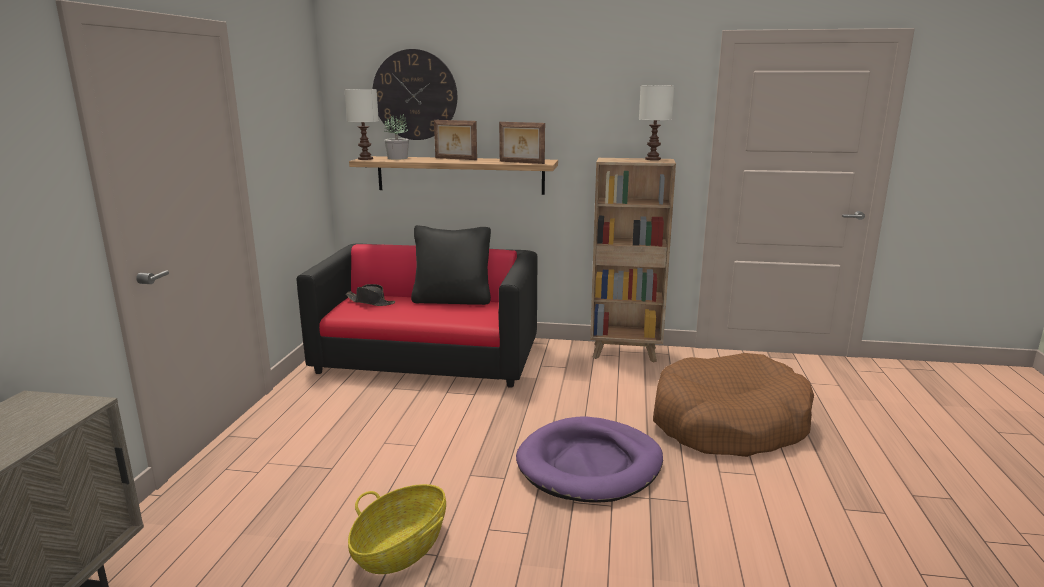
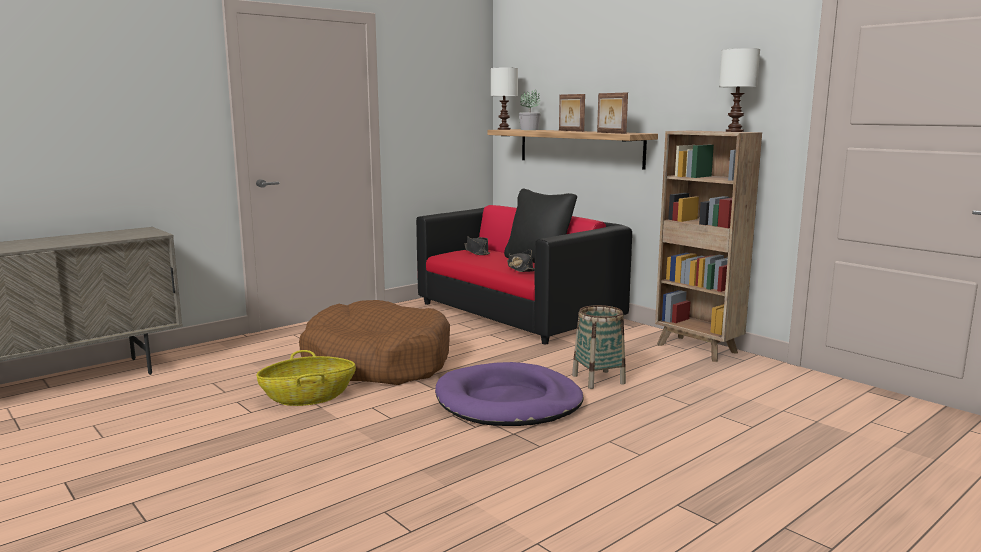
camera: 40 degrees right, 5 degrees down
(415, 95) = (551, 73): wall clock -> none
(458, 315) = (520, 268): none -> black hat
(613, 411) = (598, 379): none -> basket
(728, 423) = (693, 418): brown dog bed -> brown dog bed (377, 362)

